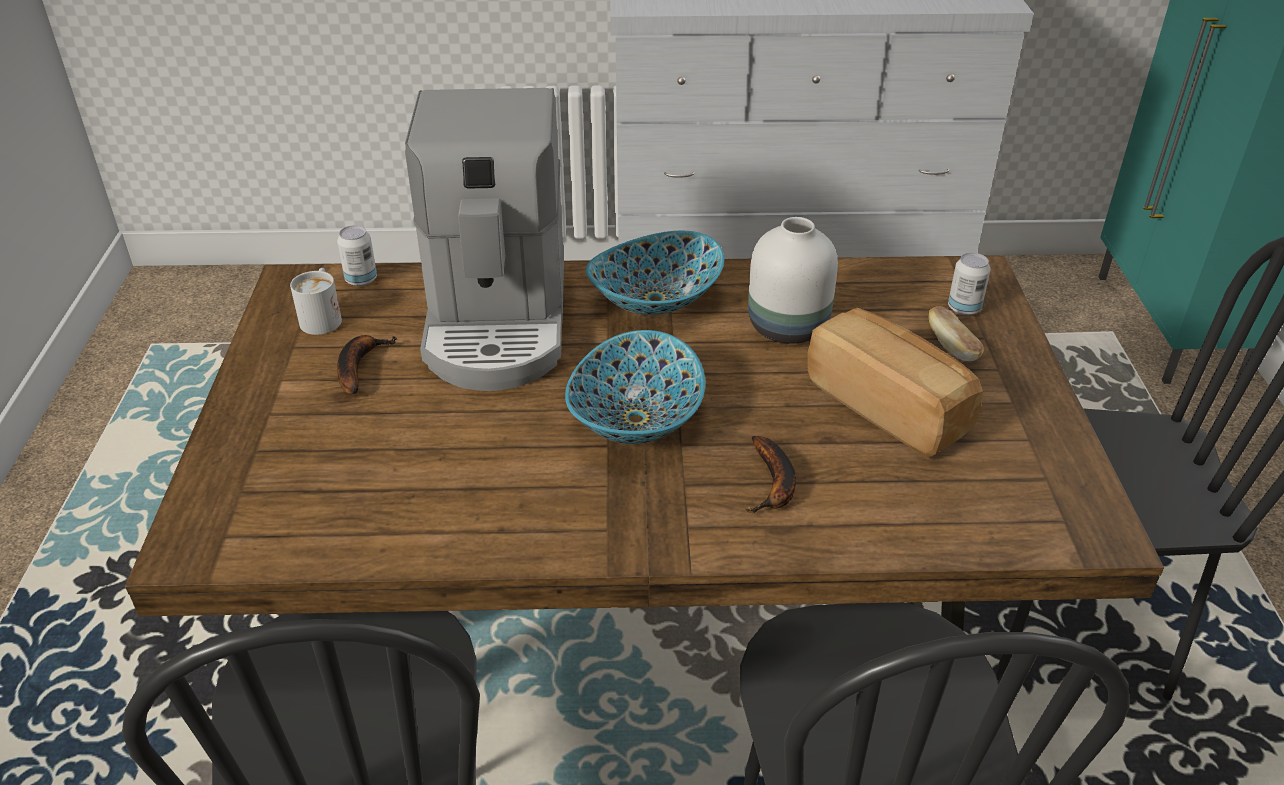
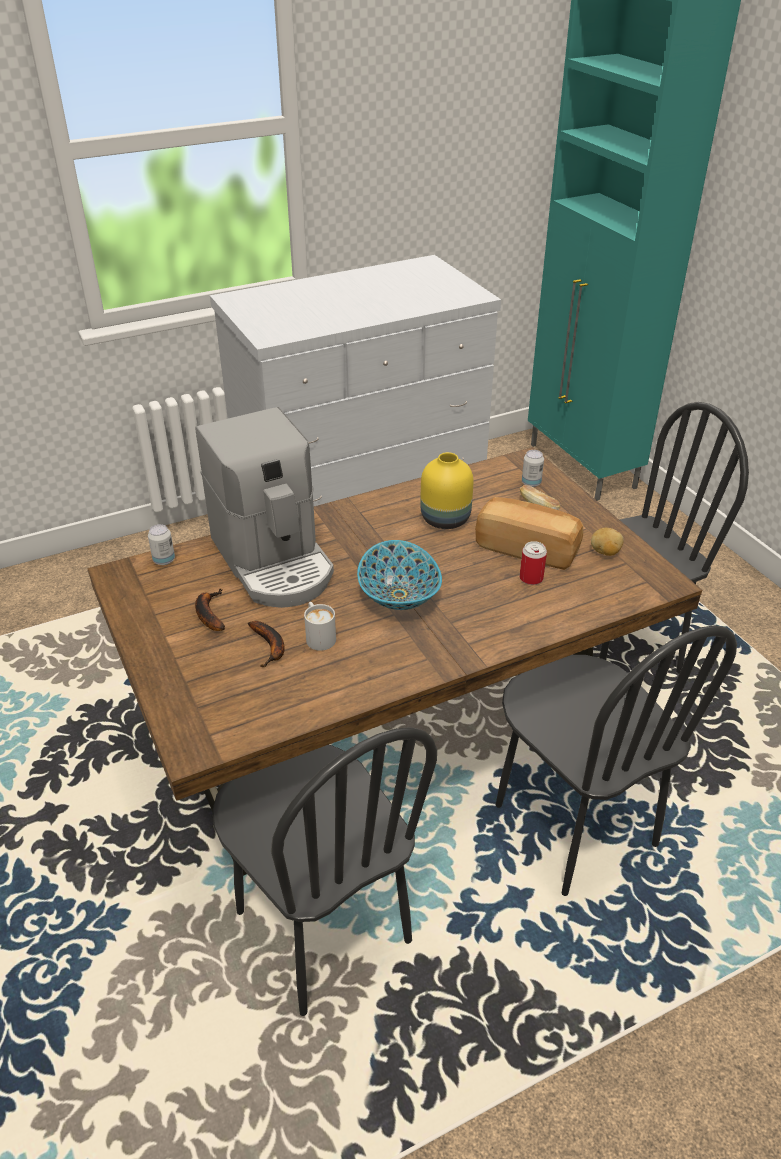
camera: 25 degrees left, 0 degrees up
(323, 317) = (158, 590): white mug -> white mug (318, 636)
(656, 301) = (360, 524): bowl -> none
(774, 484) = (497, 607): banana -> banana (270, 647)
(786, 328) = (444, 520): white vase -> yellow vase
(862, 455) = (531, 578): none -> can
(1019, 450) = (605, 552): none -> potato

